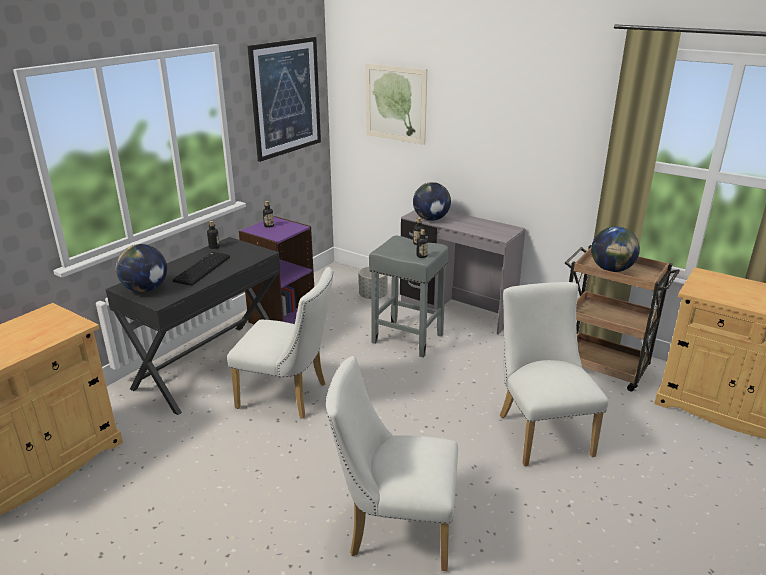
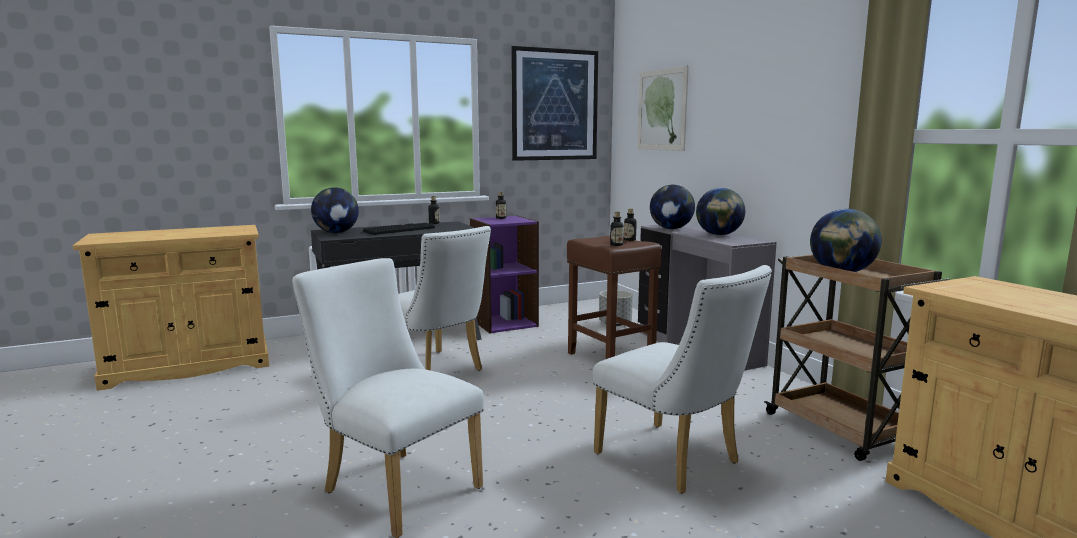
camera: 30 degrees right, 15 degrees down
(406, 338) = (609, 357): grey stool -> brown stool
(477, 224) = (719, 235): none -> globe
(541, 431) = (675, 461): white chair -> white chair turned 120 degrees clockwise

